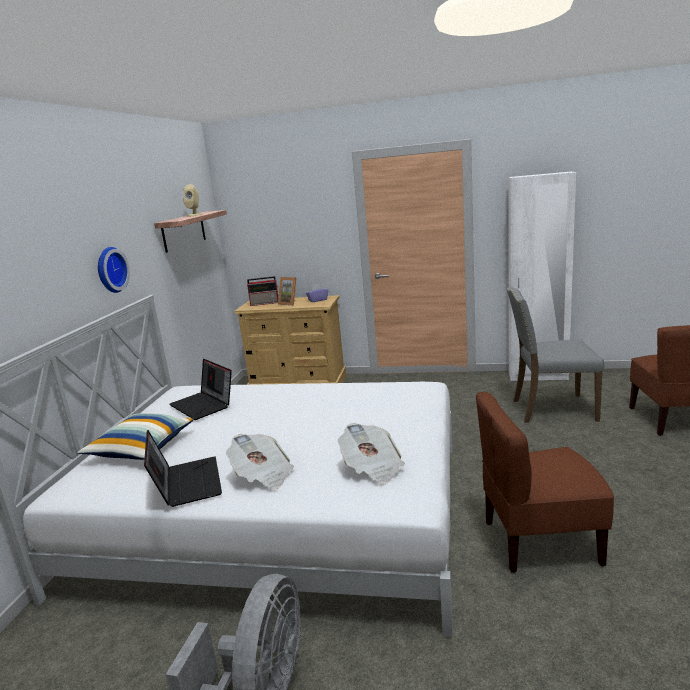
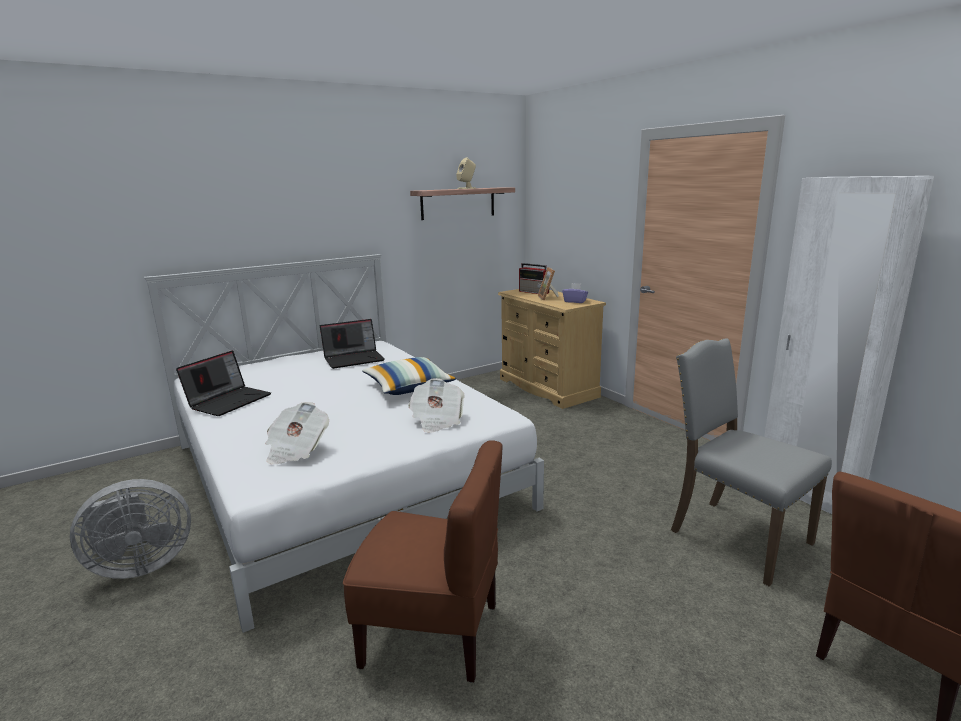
camera: 45 degrees right, 0 degrees up
(109, 270) = (334, 224): wall clock -> none
(141, 448) = (270, 370): pillow -> pillow (409, 387)
(204, 405) = (354, 359): laptop -> laptop turned 120 degrees counterclockwise
(263, 475) = (256, 418): newspaper -> newspaper (437, 420)
(540, 541) = (432, 633): brown chair -> brown chair turned 150 degrees clockwise

